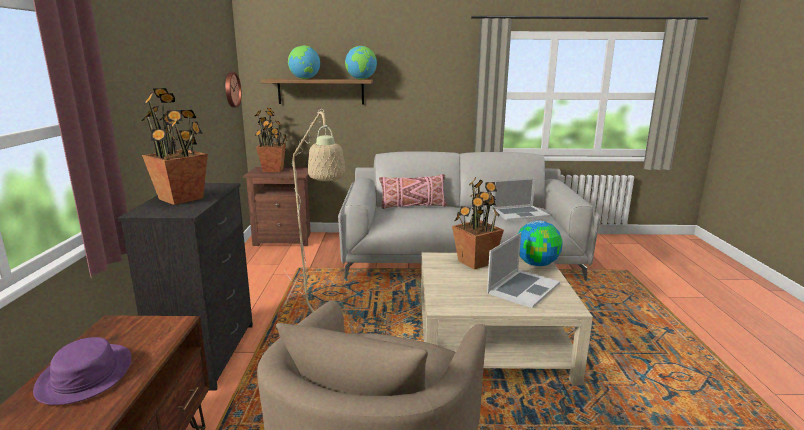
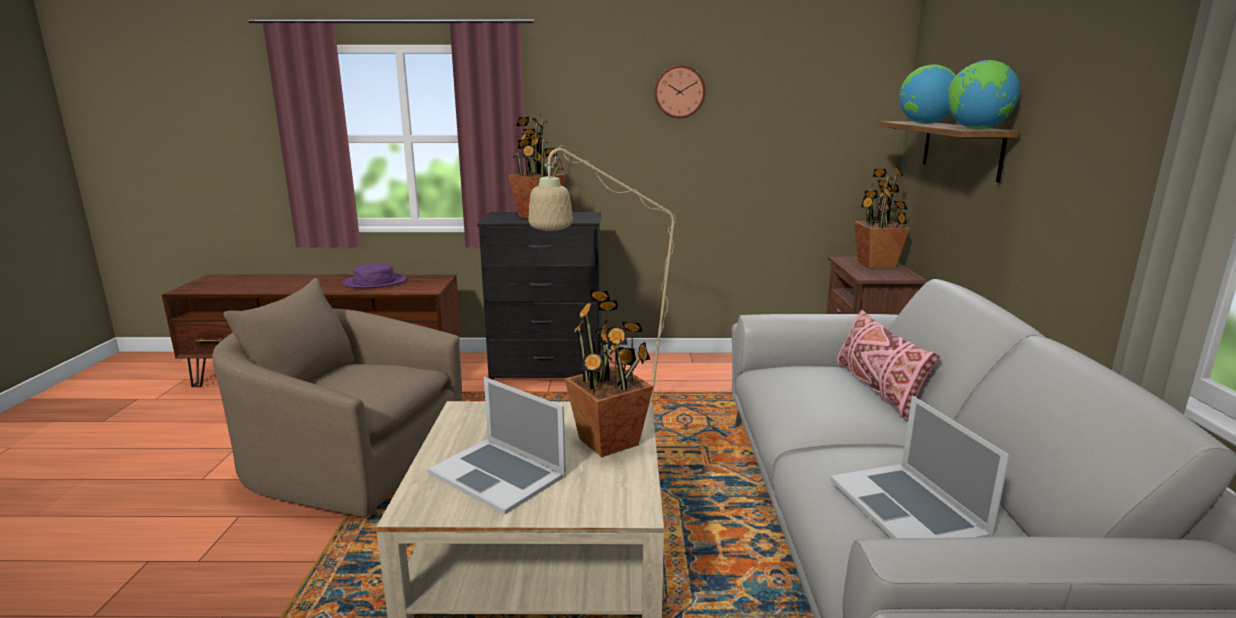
camera: 90 degrees right, 0 degrees up
(231, 89) = (858, 134): wall clock -> wall clock (679, 92)
(537, 264) = (600, 503): globe -> none

